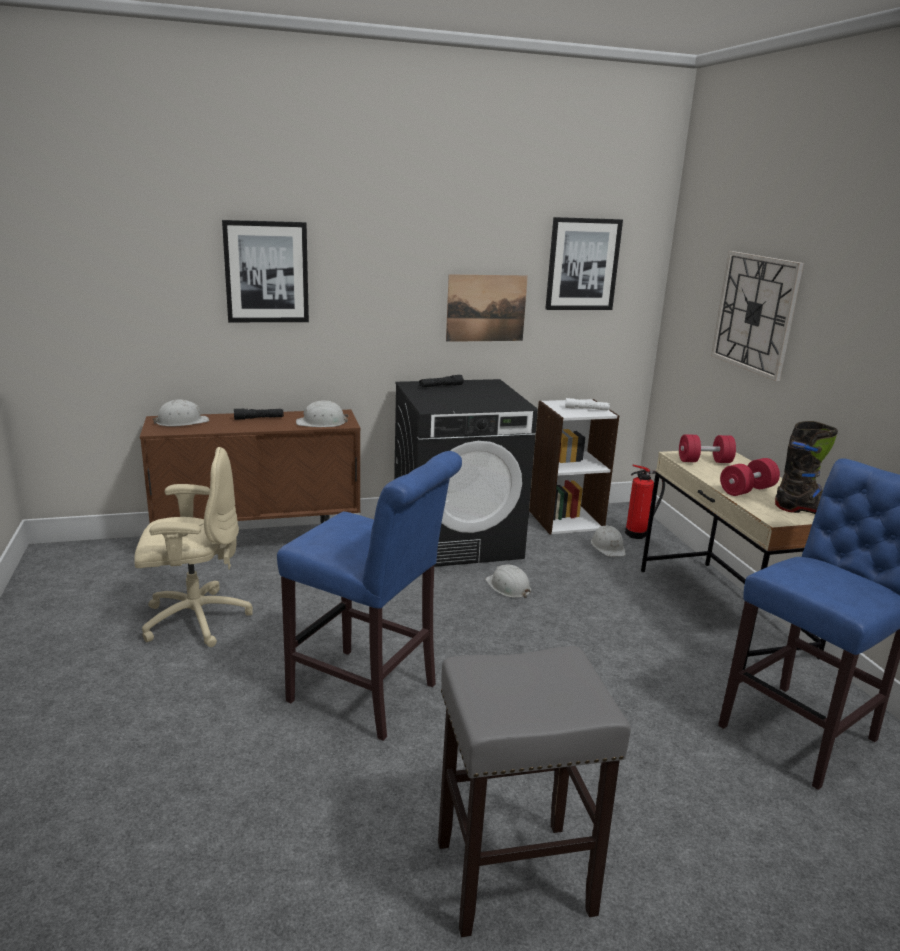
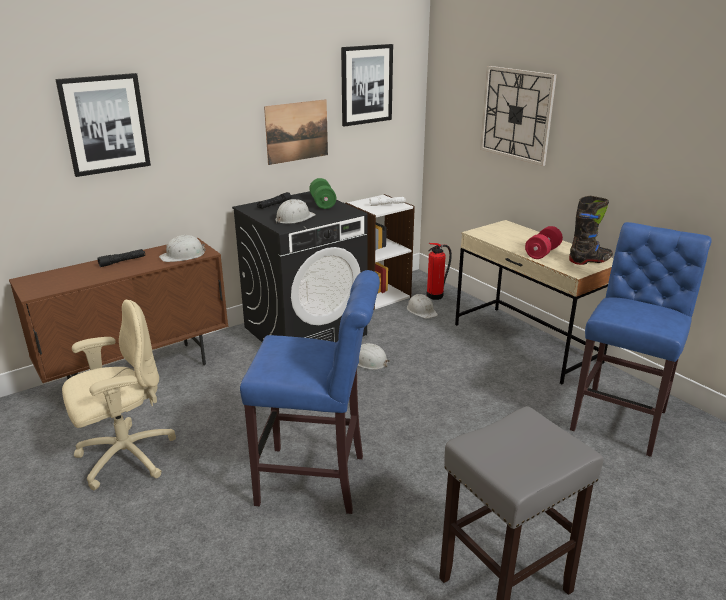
camera: 20 degrees left, 5 degrees up
(182, 422) = (51, 279): white hard hat -> white hard hat (294, 218)
(496, 392) = (322, 203): none -> green dumbbell
(704, 461) = (498, 234): red dumbbell -> none

